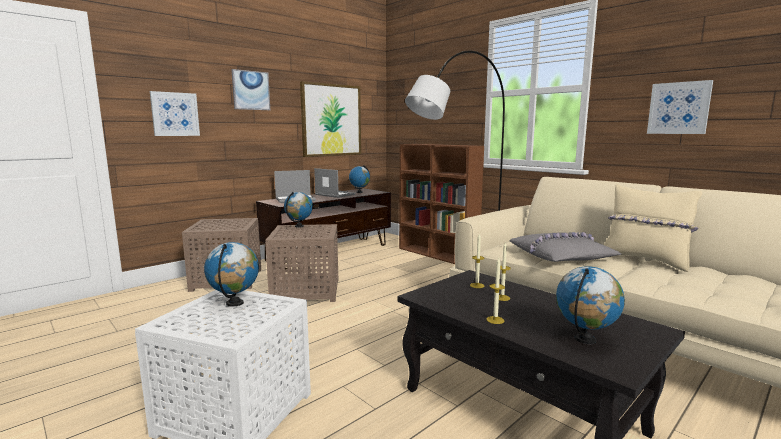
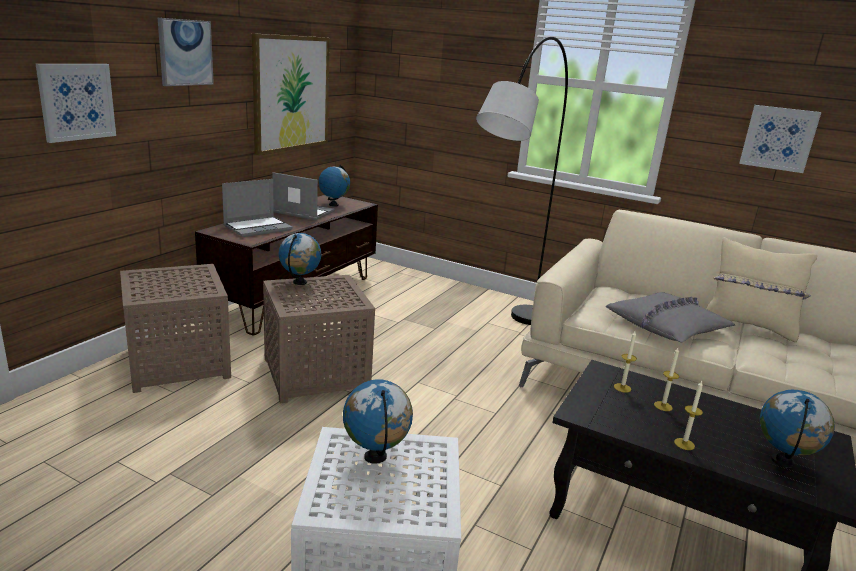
camera: 20 degrees left, 10 degrees up
(437, 255) = (449, 294): brown bookcase -> none

